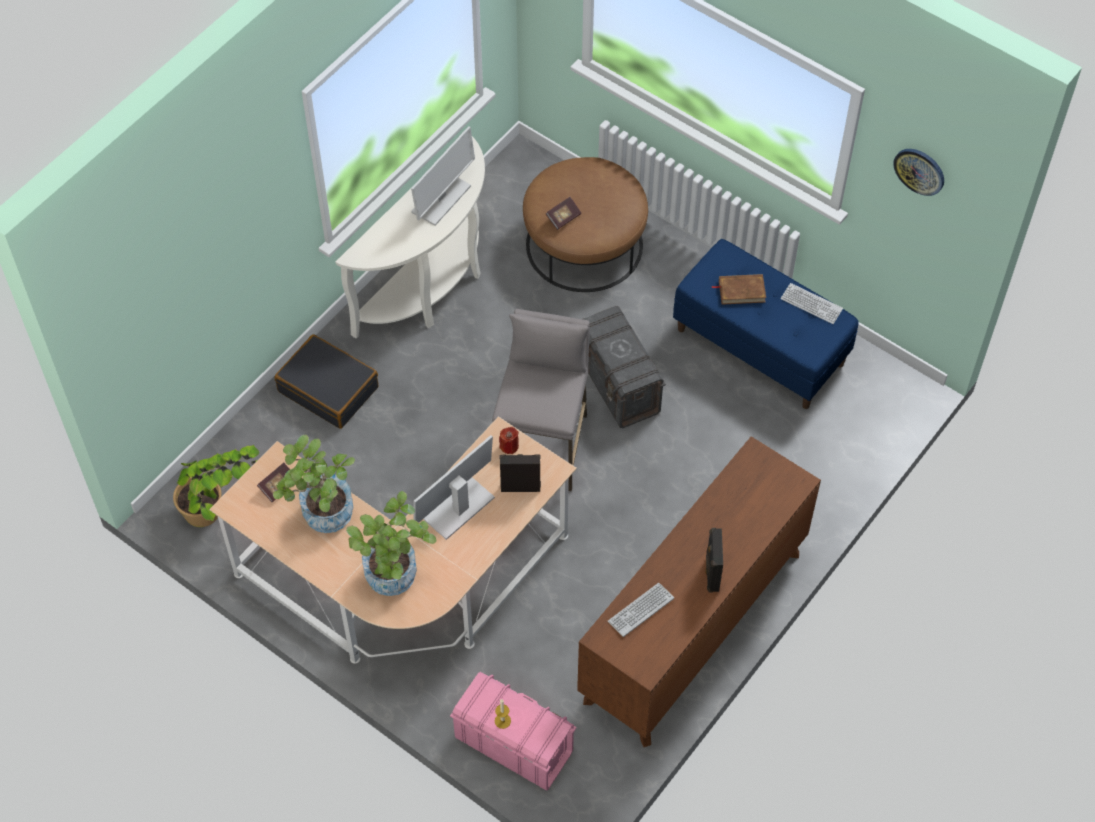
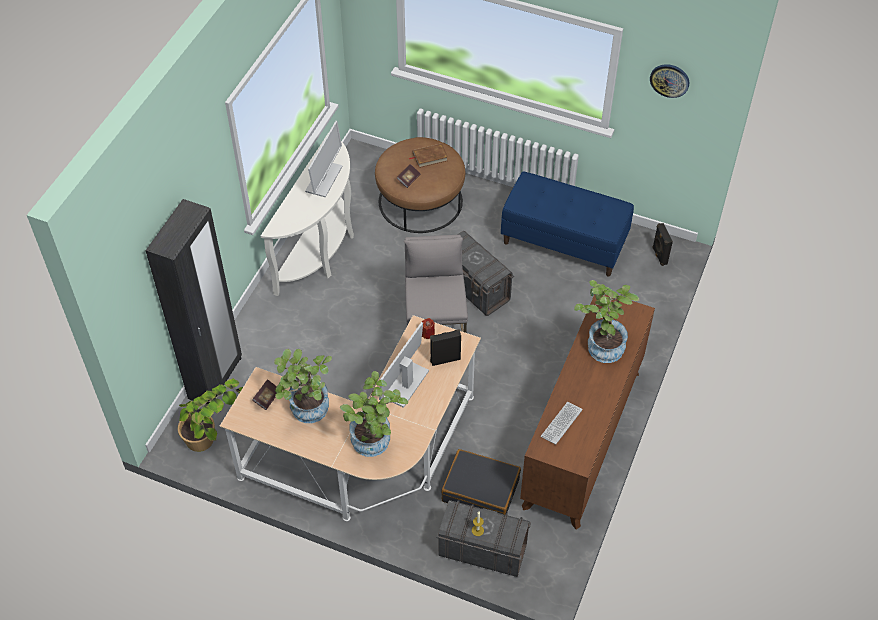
camera: 15 degrees left, 5 degrees down
(245, 434) = (215, 378): none -> black wardrobe
(328, 389) = (268, 334): black suitcase -> black suitcase (481, 490)
(513, 744) = (482, 550): pink storage box -> grey storage box
(711, 573) = (602, 387): black speaker -> black speaker (659, 256)
(730, 515) = (601, 344): none -> potted plant
(741, 291) = (548, 202): brown book -> brown book (430, 157)
(811, 304) = (598, 201): keyboard -> none

